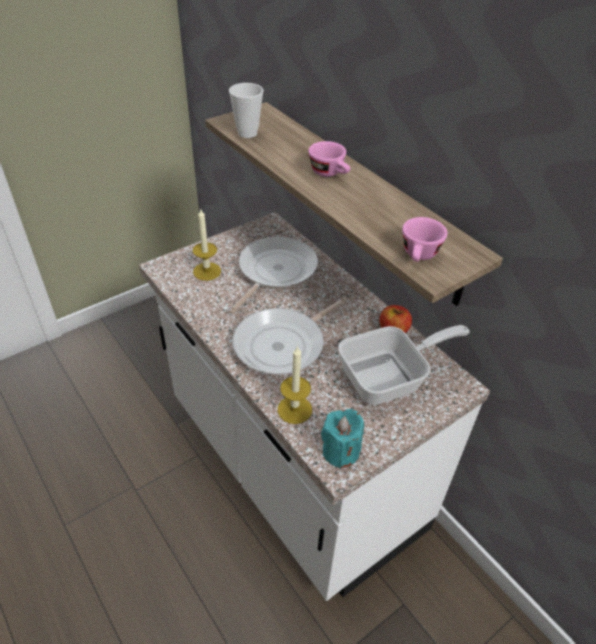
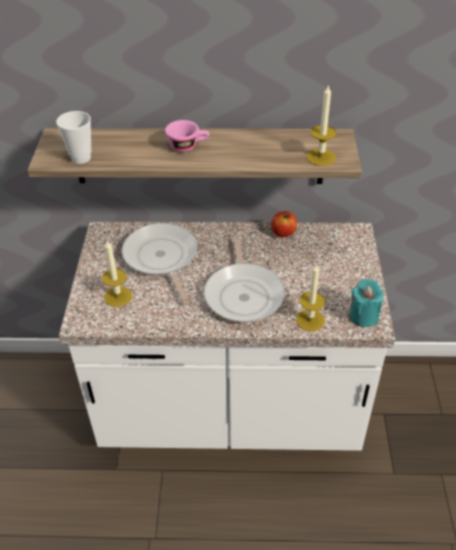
camera: 50 degrees left, 0 degrees up
(390, 378) = (324, 259): frying pan -> none
(419, 256) = (320, 157): pink cup -> candle

